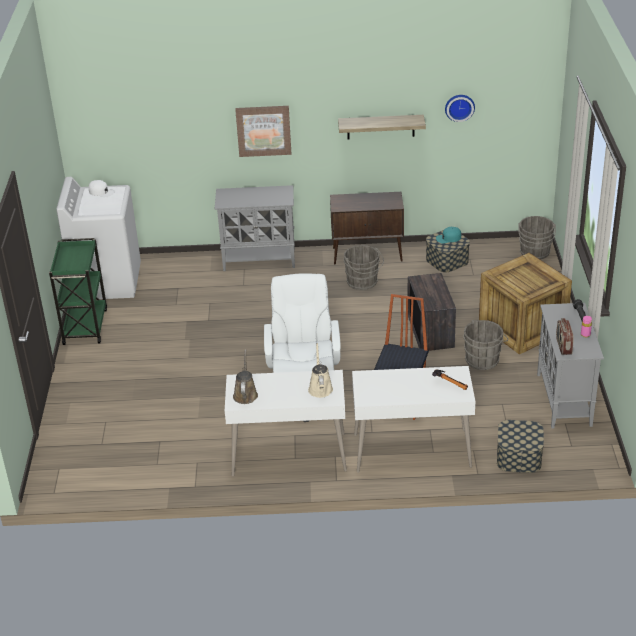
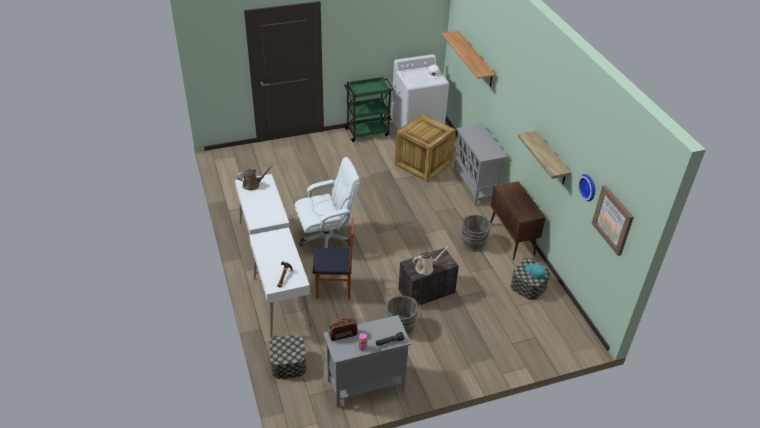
camera: 70 degrees right, 5 degrees up
(158, 127) = (475, 59): none -> shelf
(263, 130) = (507, 104): picture -> picture (613, 220)
(320, 387) = (266, 215): beige watering can -> beige watering can (426, 268)
(524, 328) = (454, 347): crate -> crate (423, 164)
(534, 253) = (571, 342): grey bucket -> none

